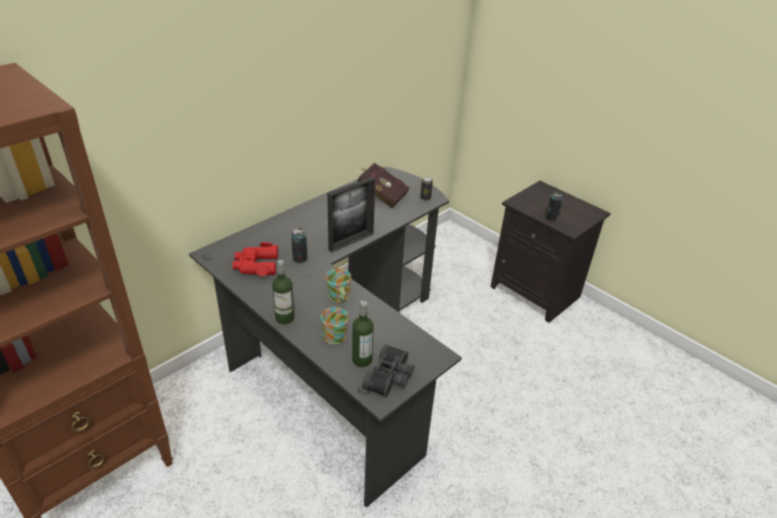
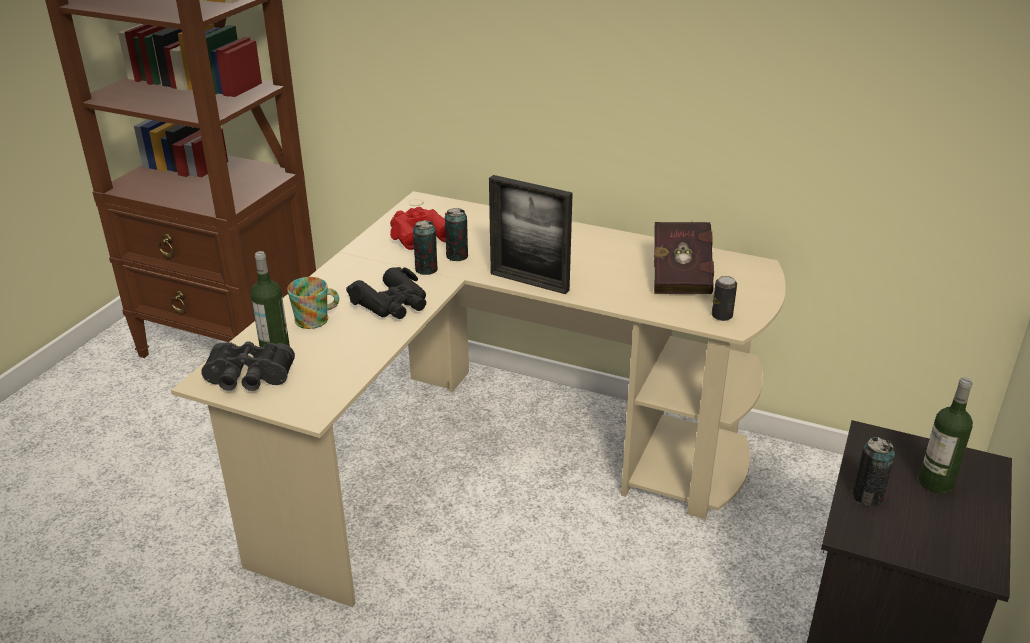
camera: 70 degrees right, 5 degrees down
(285, 318) = (328, 278): bottle -> bottle (935, 483)
(306, 274) = (426, 269): none -> can
(339, 298) = (392, 304): mug -> black binoculars
(339, 358) = (494, 460): black desk -> beige desk

